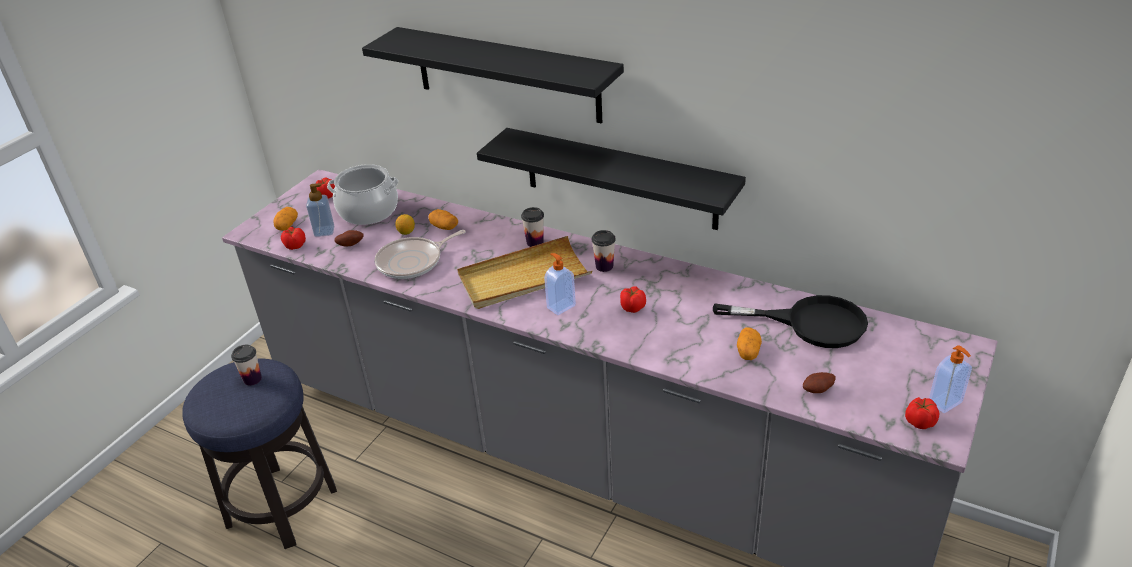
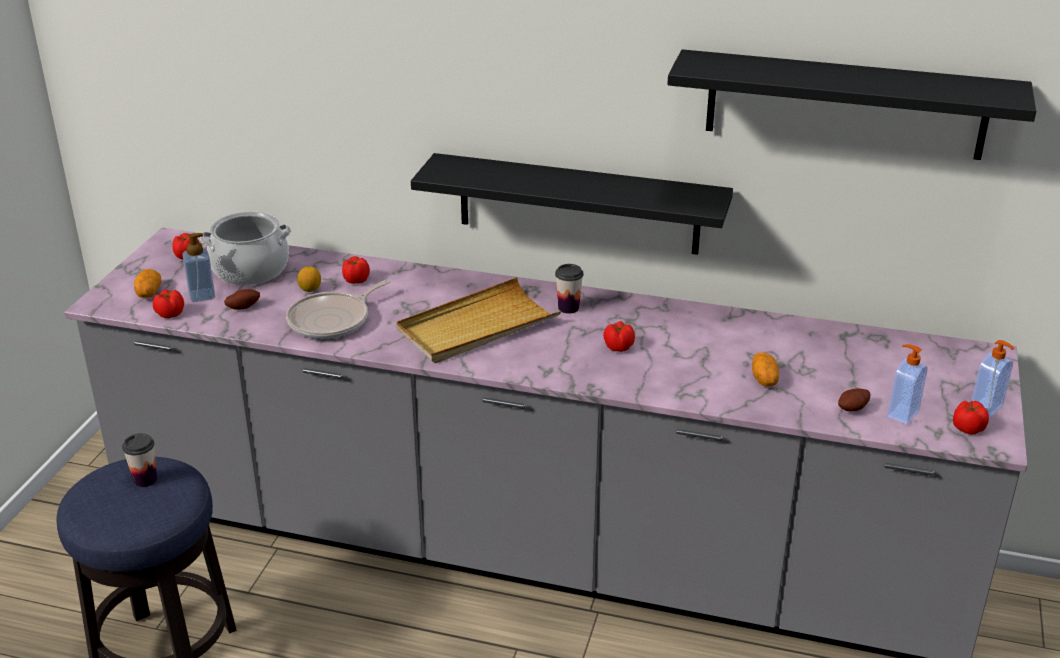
camera: 15 degrees left, 5 degrees down
(444, 227) = (356, 280): potato -> tomato
(506, 74) = (438, 88): black shelf -> black shelf (845, 105)
(535, 242) = (475, 289): cup -> none
(560, 306) = (534, 352): soap dispenser -> soap dispenser (901, 414)
(810, 323) = (820, 346): black frying pan -> none

